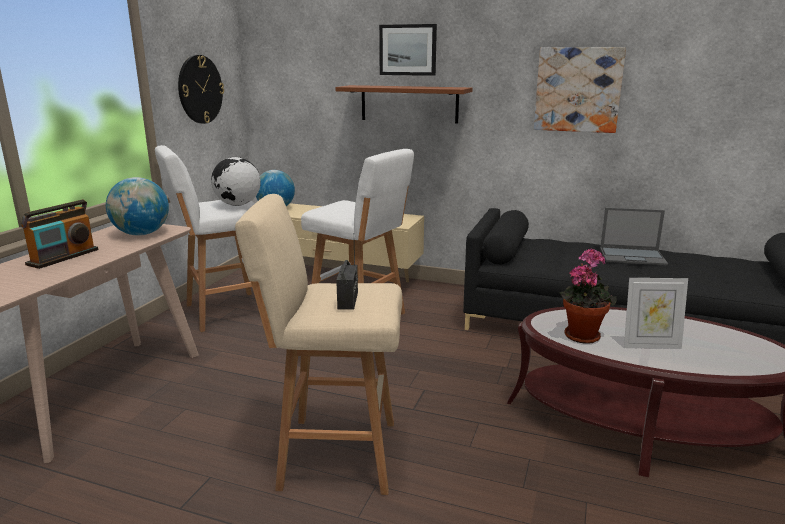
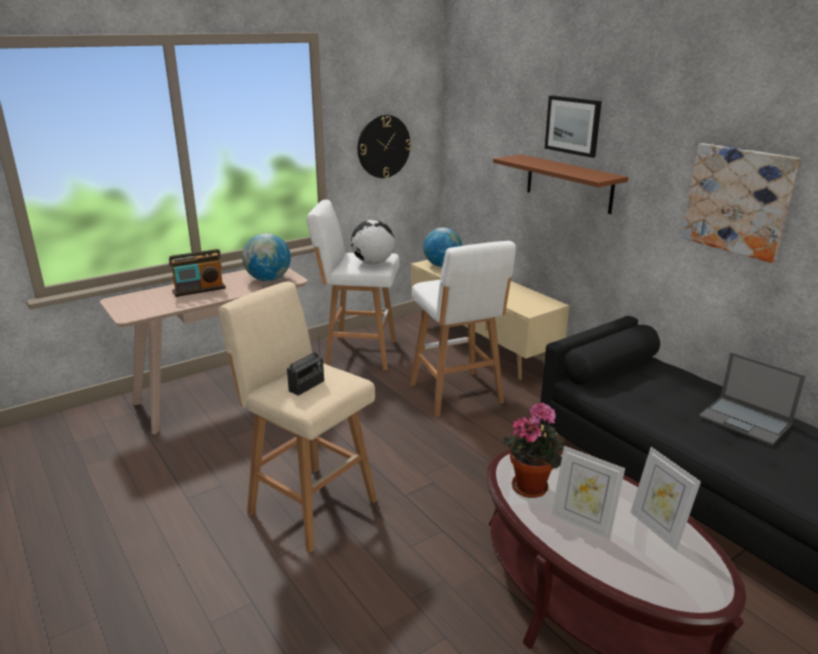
camera: 35 degrees right, 5 degrees up
(693, 331) = (657, 529): none -> picture frame

